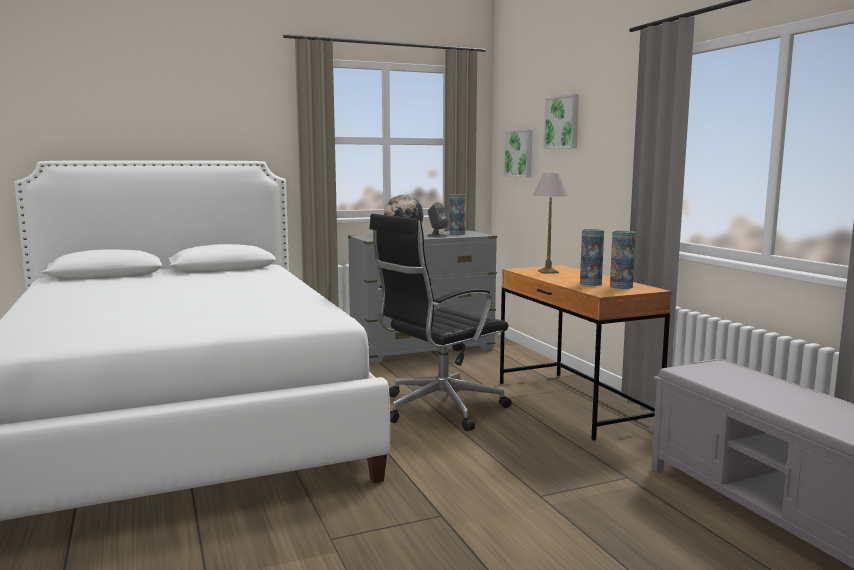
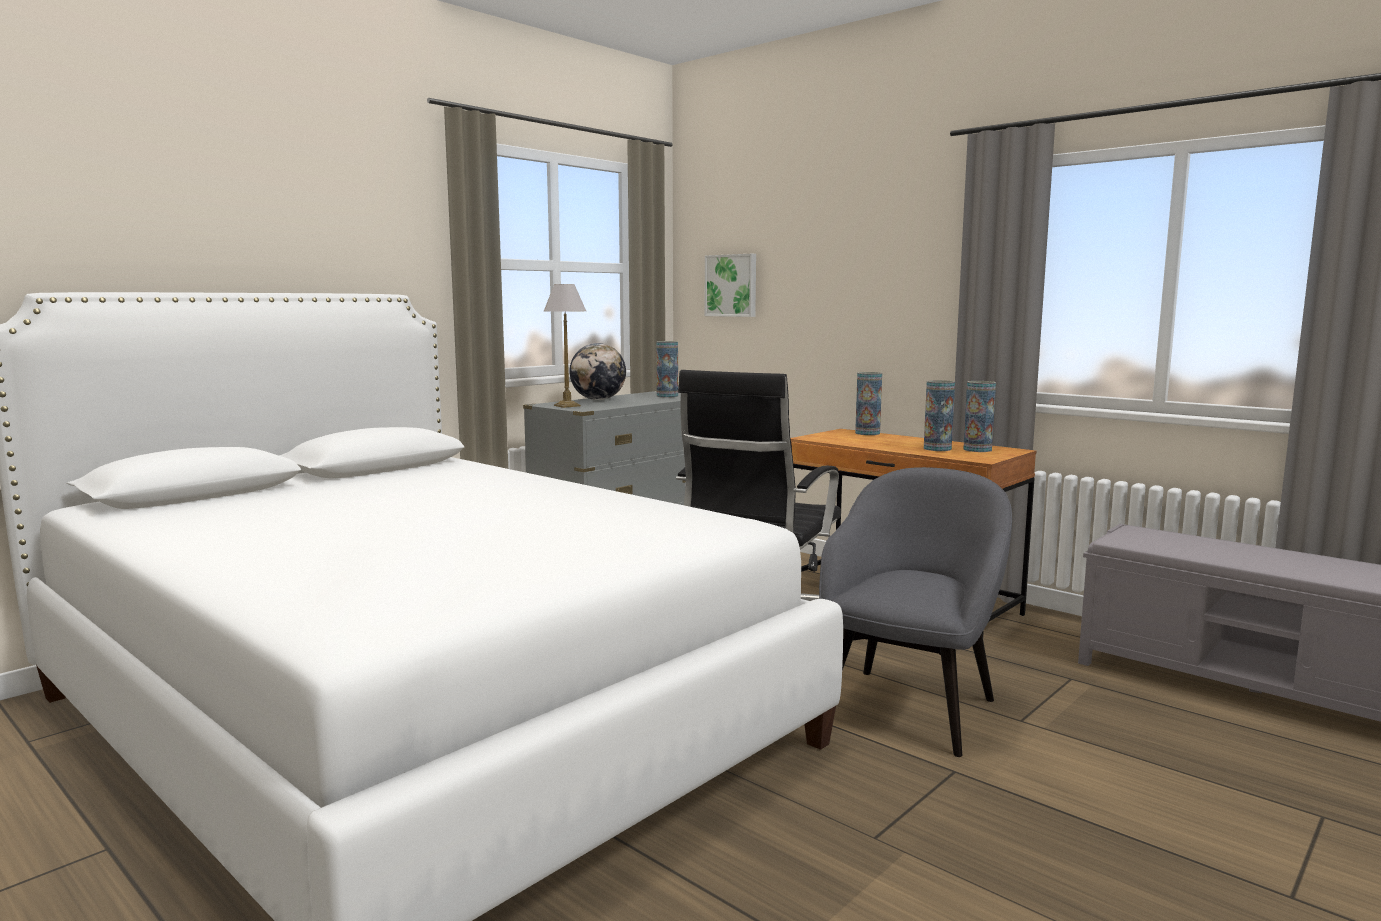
camera: 25 degrees left, 0 degrees up
(437, 236) = (650, 400): grey speaker -> none
(471, 471) = (909, 708): none -> grey armchair
(548, 272) = (852, 438): table lamp -> table lamp (567, 405)
(563, 122) = (815, 245): picture -> none
(571, 269) = (867, 433): none -> vase

